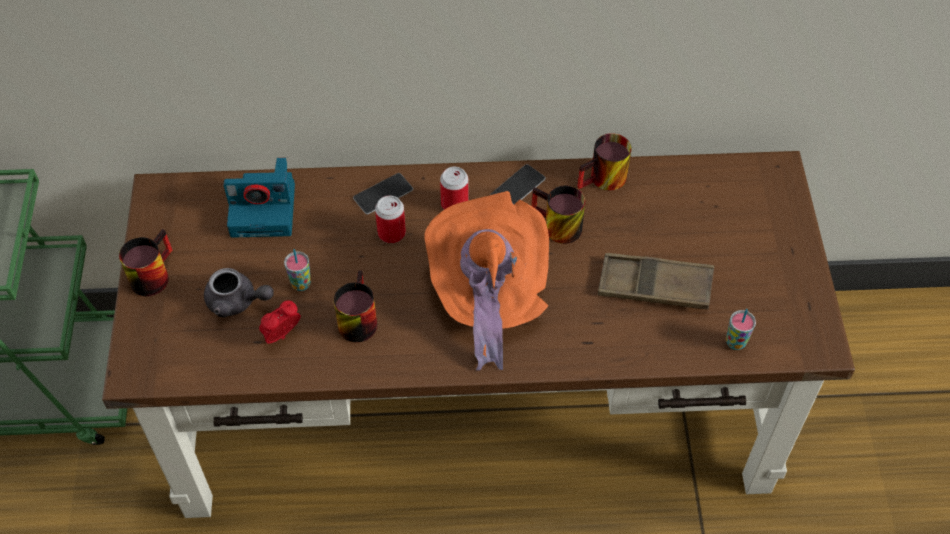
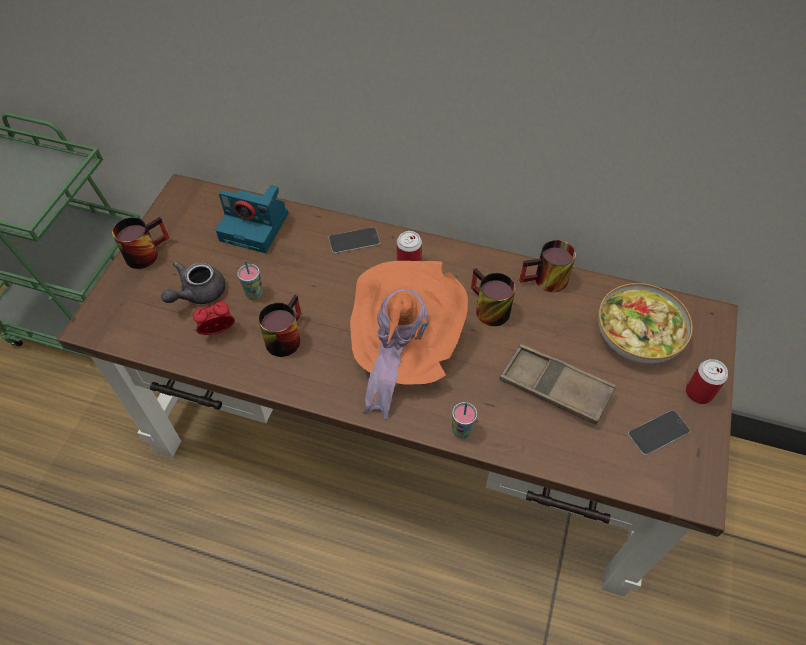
camera: 20 degrees right, 0 degrees up
(237, 302) = (198, 293): grey teapot -> grey teapot turned 90 degrees clockwise
(391, 233) = (346, 274): can -> can (699, 392)
(517, 187) = (468, 266): phone -> phone (658, 432)
(715, 209) = (638, 335): none -> bowl
(735, 342) = (612, 464): cup -> cup (462, 431)

